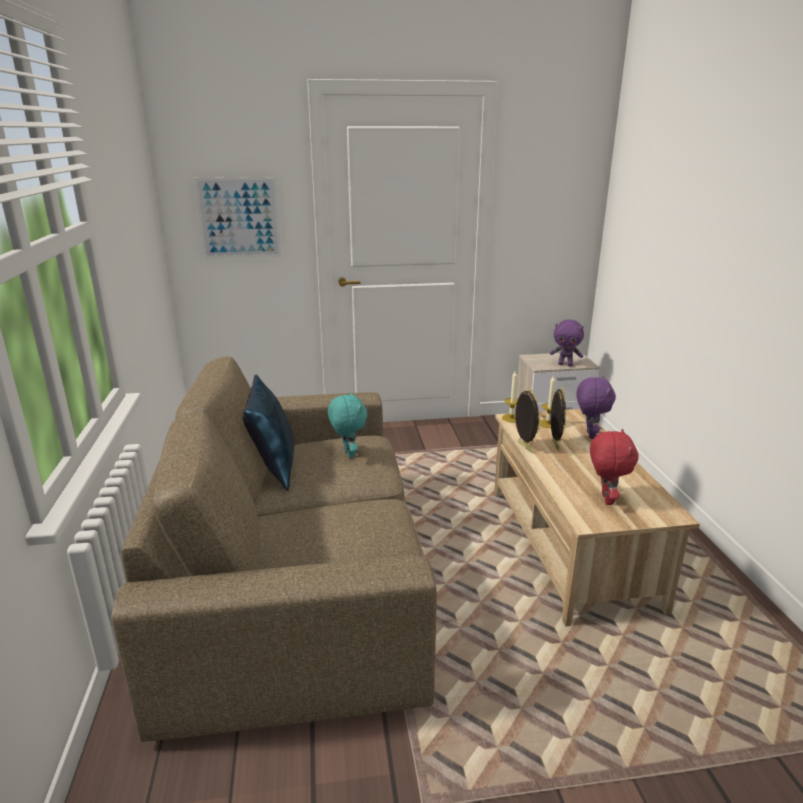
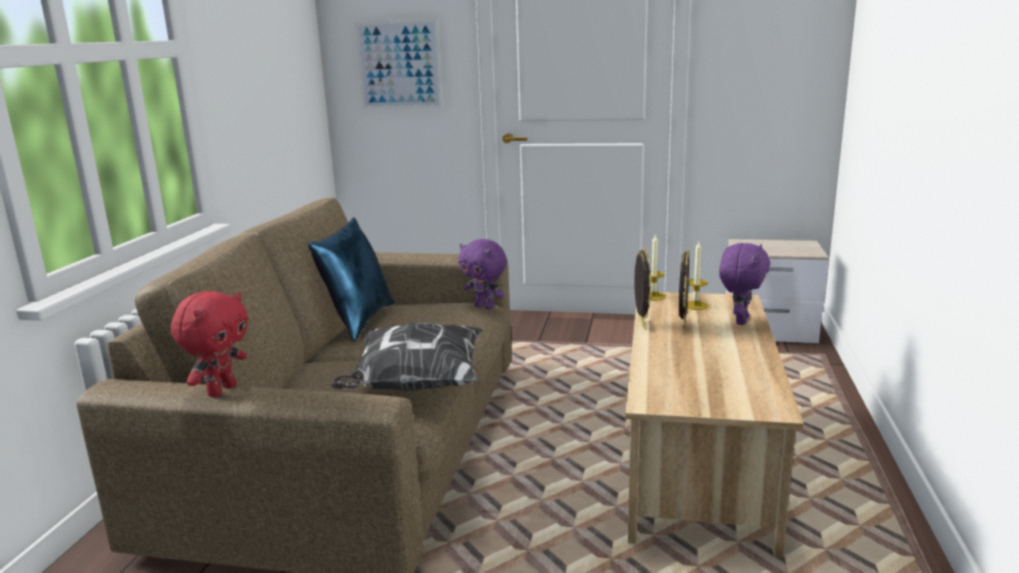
camera: 20 degrees right, 5 degrees down
(348, 454) = (439, 314): turquoise plush toy -> none
(387, 533) = (415, 386): none -> pillow
(565, 364) = (782, 252): purple plush toy -> purple plush toy (485, 307)
(605, 499) = (696, 384): red plush toy -> red plush toy (221, 390)

